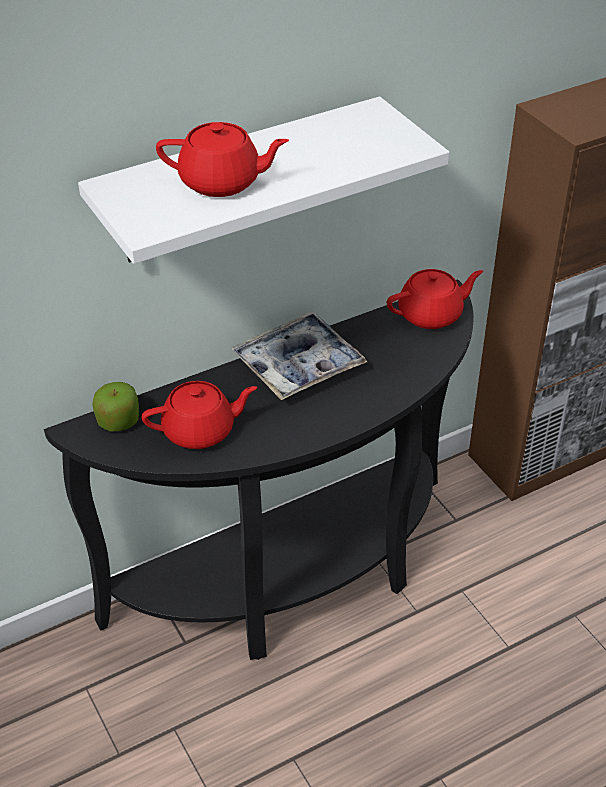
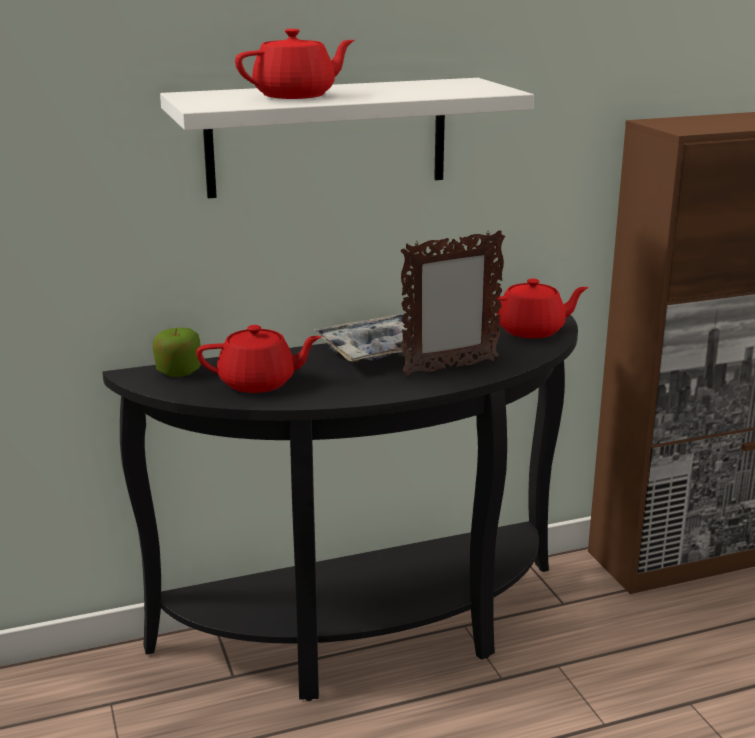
camera: 10 degrees right, 20 degrees down
(222, 182) = (296, 95): red teapot -> red teapot turned 45 degrees counterclockwise
(369, 385) = (449, 368): none -> picture frame

